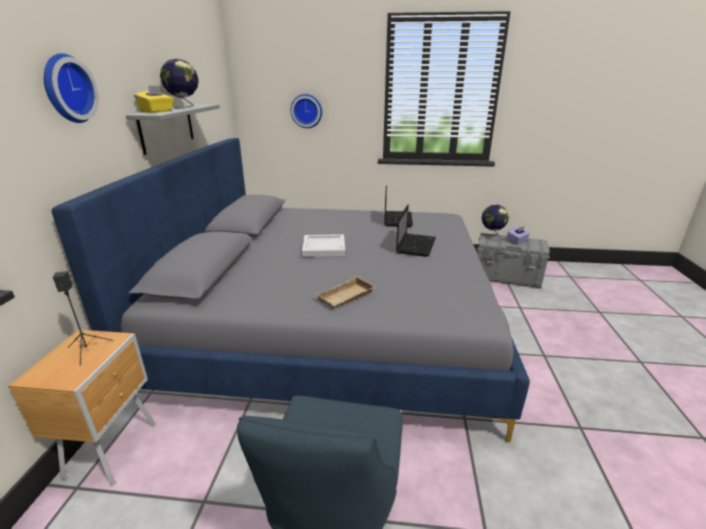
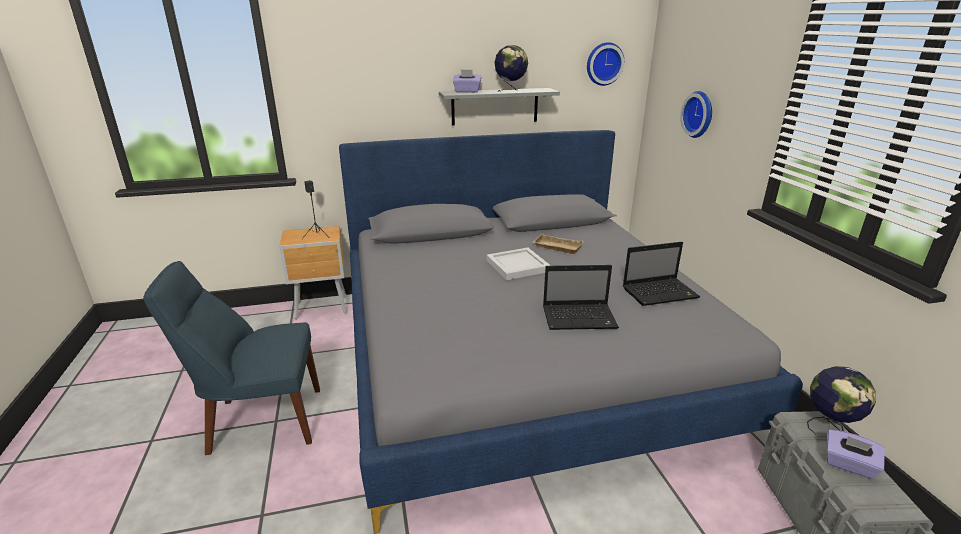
camera: 70 degrees right, 0 degrees up
(66, 89) = (381, 69): wall clock -> wall clock (603, 64)
(157, 111) = (467, 91): yellow tissue box -> purple tissue box
(346, 297) = (414, 298): beige tray -> beige tray (556, 247)

